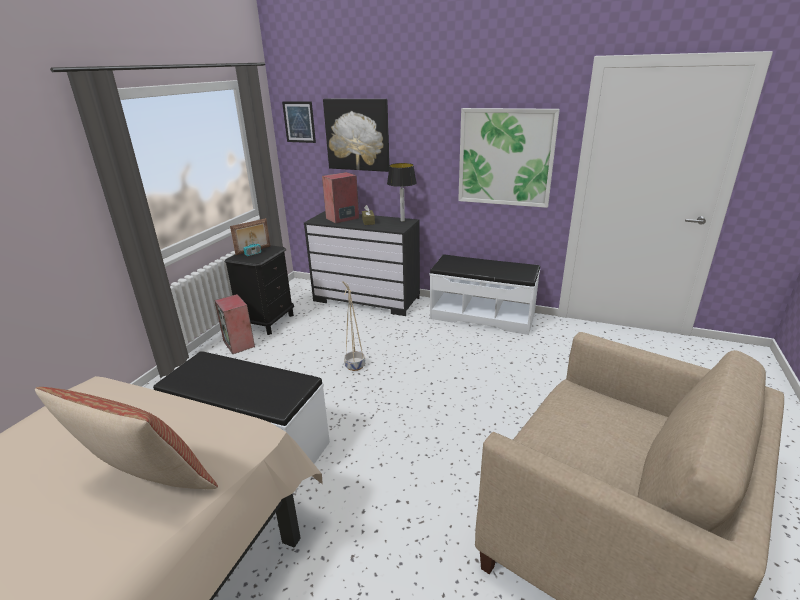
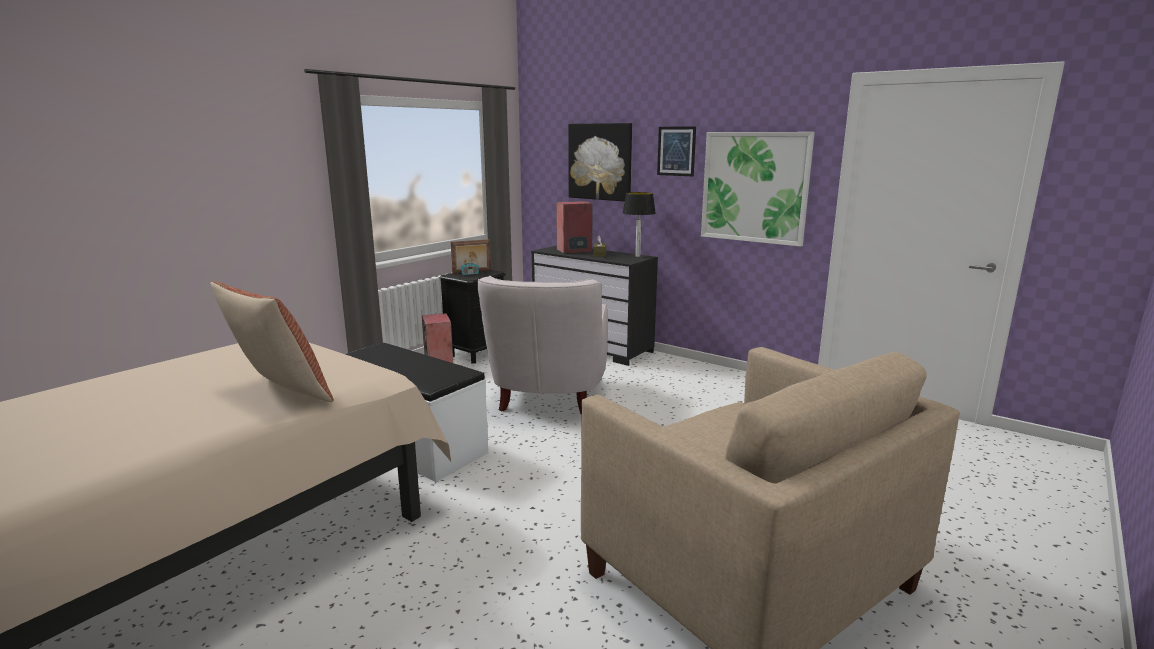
camera: 15 degrees right, 10 degrees down
(299, 122) = (544, 148): picture -> picture (676, 151)
(354, 366) = (548, 399): beige planter -> white armchair
(482, 316) = (719, 376): white bench -> none

